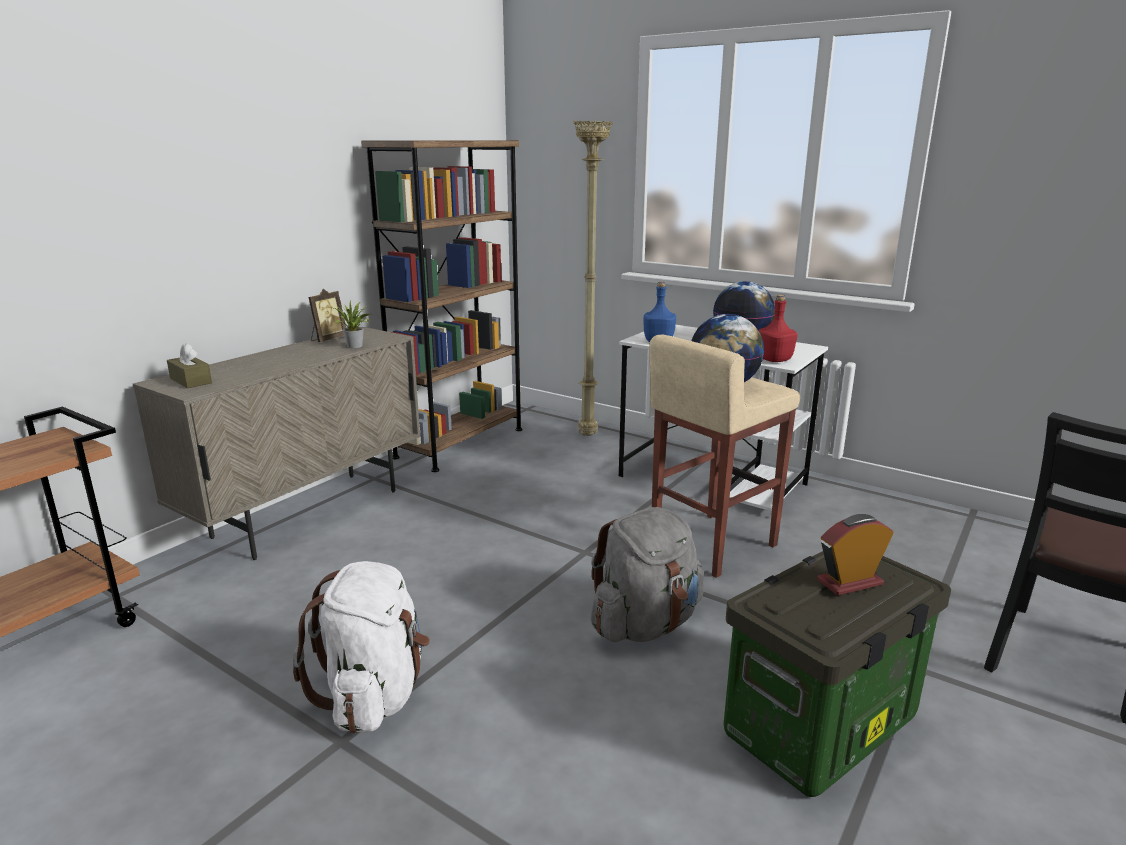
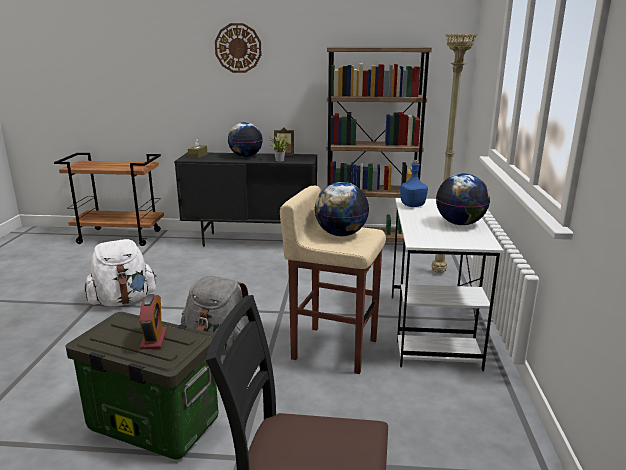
camera: 60 degrees right, 0 degrees up
(207, 144) = (238, 48): none -> wall clock
(280, 357) = (246, 156): none -> globe
(309, 513) = (251, 241): beige cabinet -> black cabinet
(774, 360) = (424, 238): red bottle -> none
(849, 582) = (154, 339): alarm clock -> alarm clock turned 45 degrees clockwise

